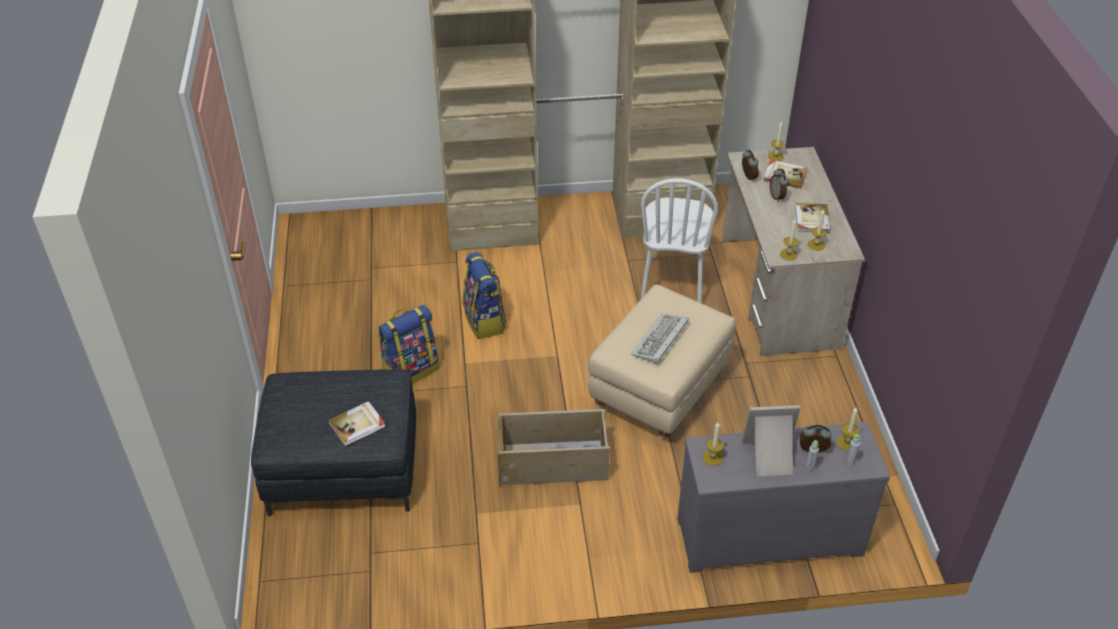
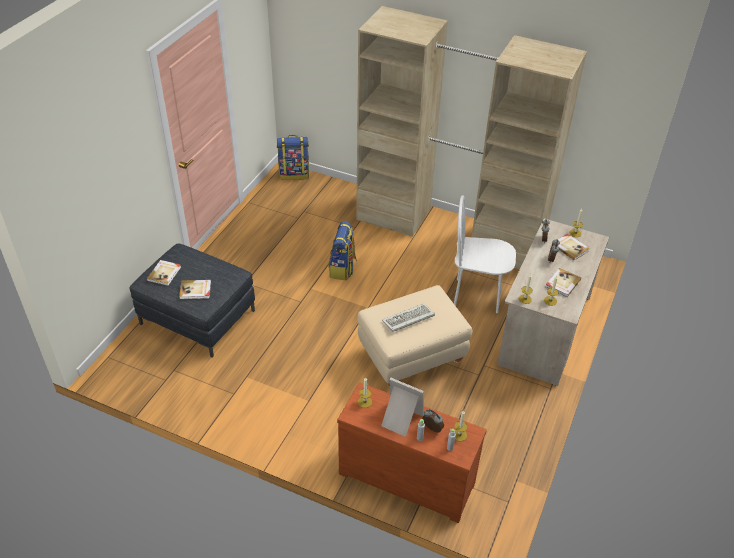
camera: 30 degrees right, 0 degrees up
(292, 422) = (164, 273): none -> book
(410, 370) = (277, 279): backpack -> backpack (294, 174)
(553, 462) = (313, 369): beige storage box -> none
(672, 285) = (476, 296): white chair -> white chair turned 60 degrees clockwise
(768, 532) = (407, 476): grey dresser -> brown dresser

